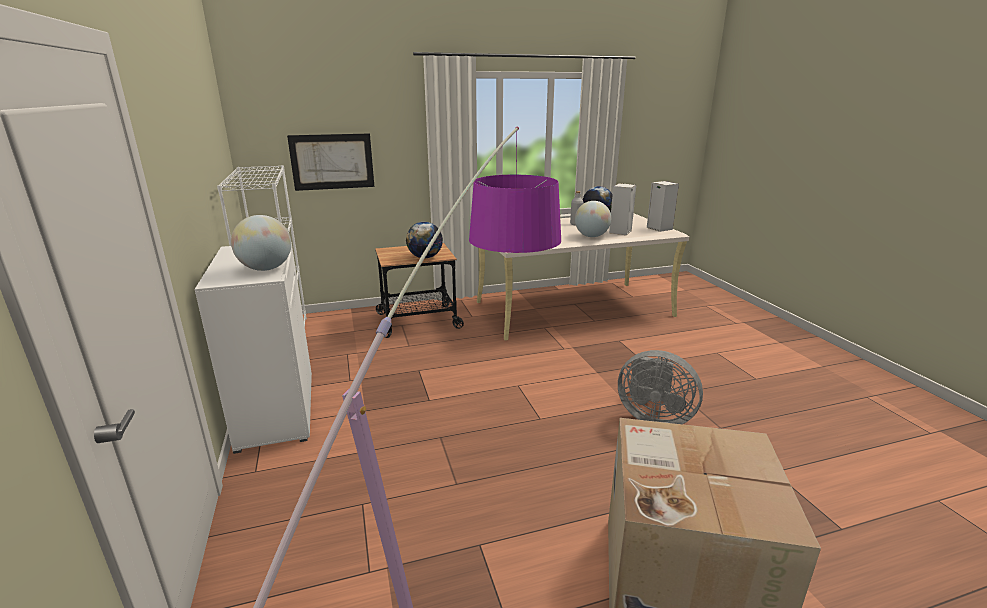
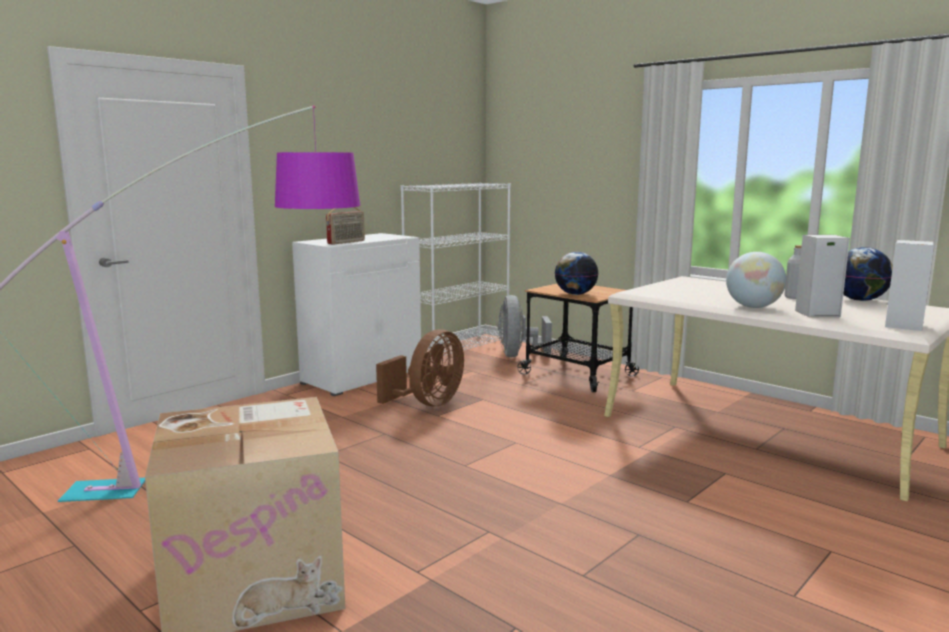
camera: 60 degrees right, 10 degrees down
(266, 269) = (346, 242): globe -> radio
(332, 161) = (556, 184): picture -> none
(396, 396) = (428, 403): none -> brown fan
(653, 417) = (548, 524): grey fan -> grey fan (518, 355)

